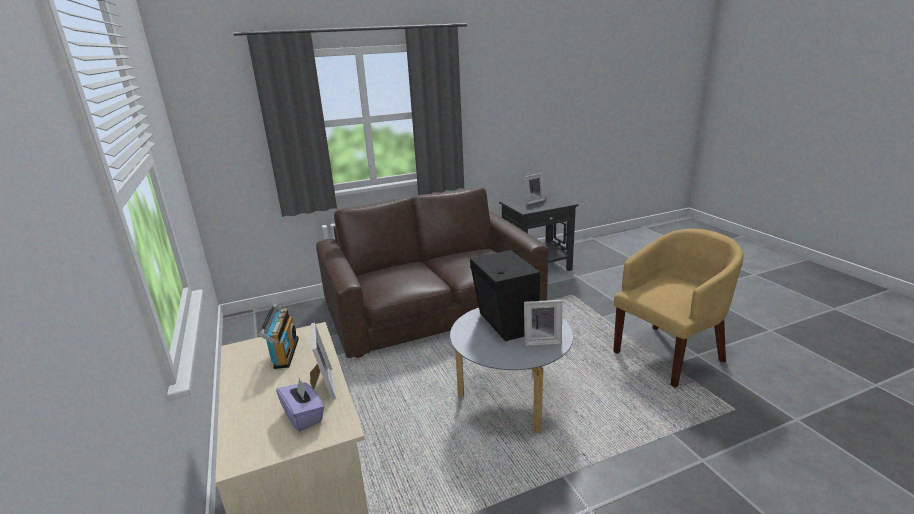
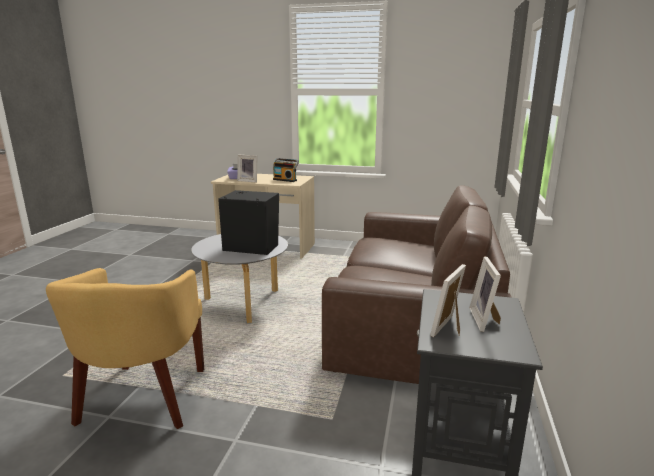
camera: 125 degrees right, 5 degrees down
(541, 340) = (214, 248): picture frame -> picture frame (450, 329)

